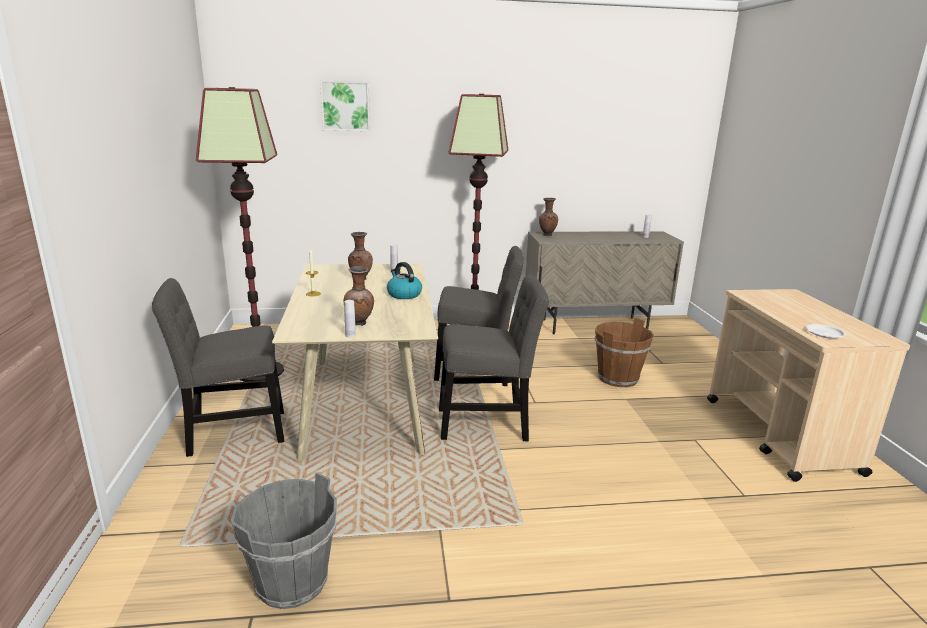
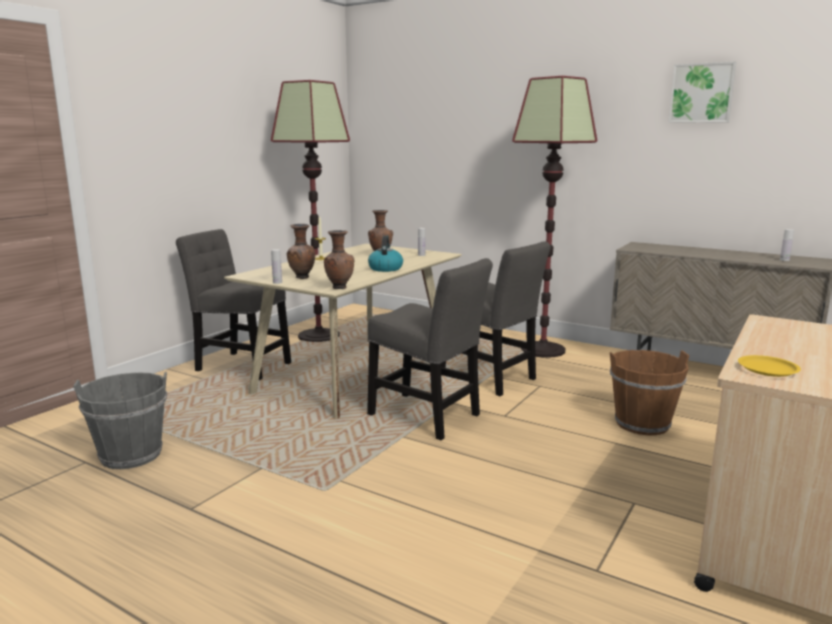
camera: 40 degrees right, 5 degrees down
(345, 106) = (450, 101): picture -> picture (702, 93)
(546, 235) = (644, 246): brown vase -> brown vase (339, 288)
(824, 333) = (768, 369): white plate -> yellow plate

